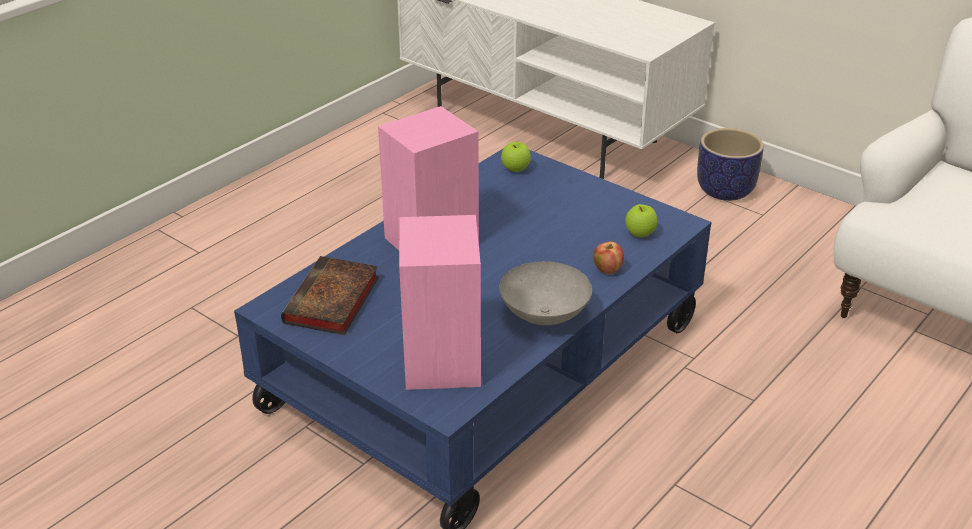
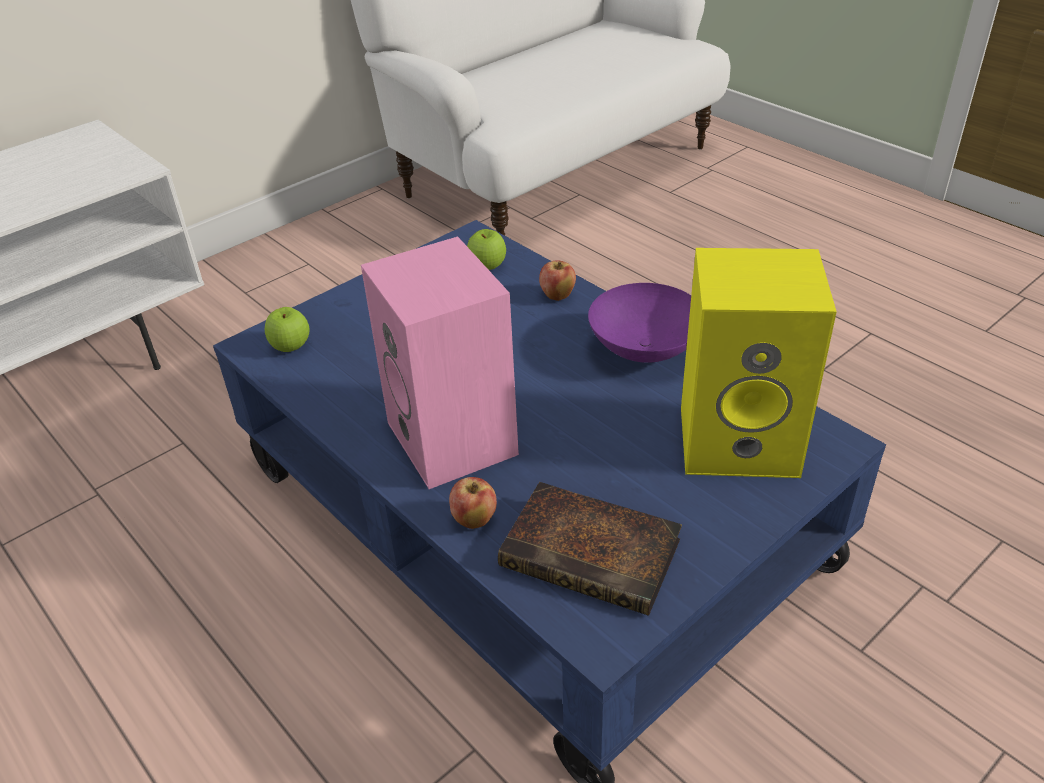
camera: 80 degrees left, 5 degrees up
(359, 256) = (474, 520): none -> apple
(444, 362) = (741, 439): pink speaker -> yellow speaker
(546, 315) = (643, 349): grey bowl -> purple bowl
(726, 190) = (247, 279): planter -> none

